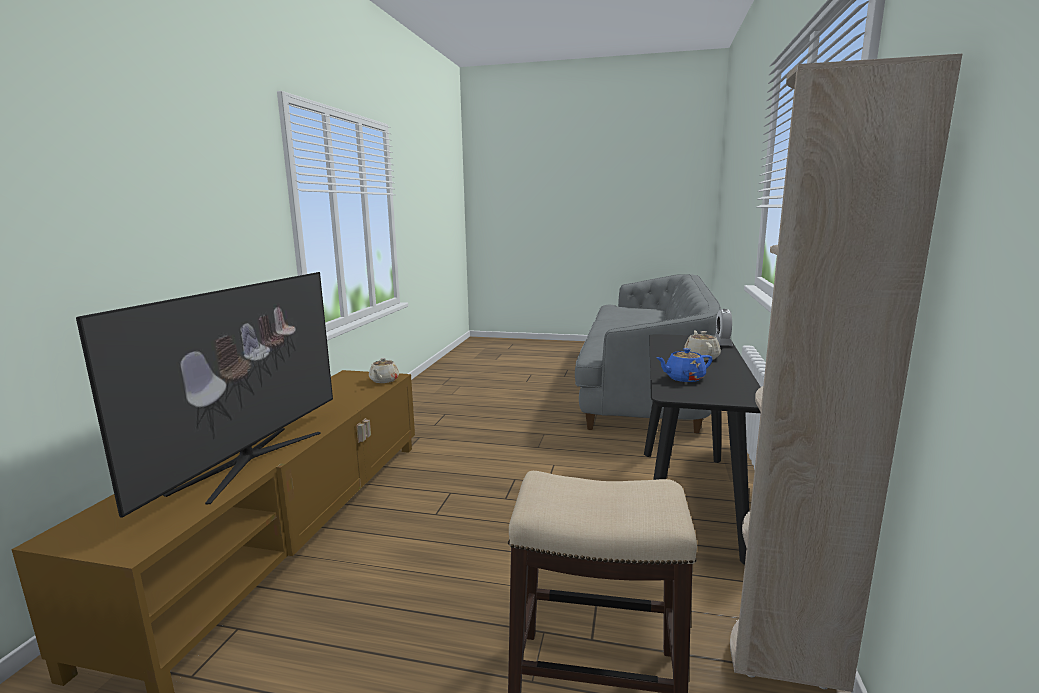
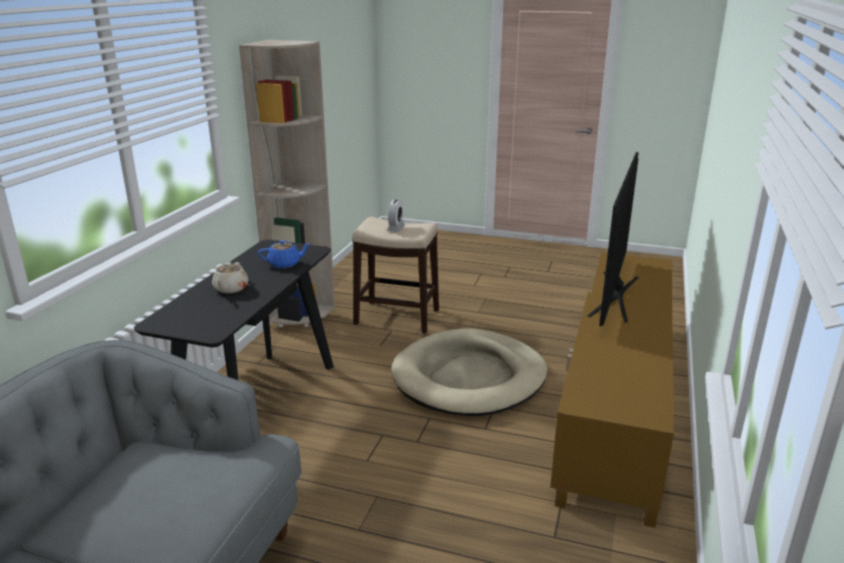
camera: 175 degrees left, 10 degrees up
(384, 380) = (585, 395): beige teapot -> none
(458, 547) = (469, 378): none -> beige dog bed
(722, 343) = (167, 312): alarm clock -> alarm clock (395, 229)

